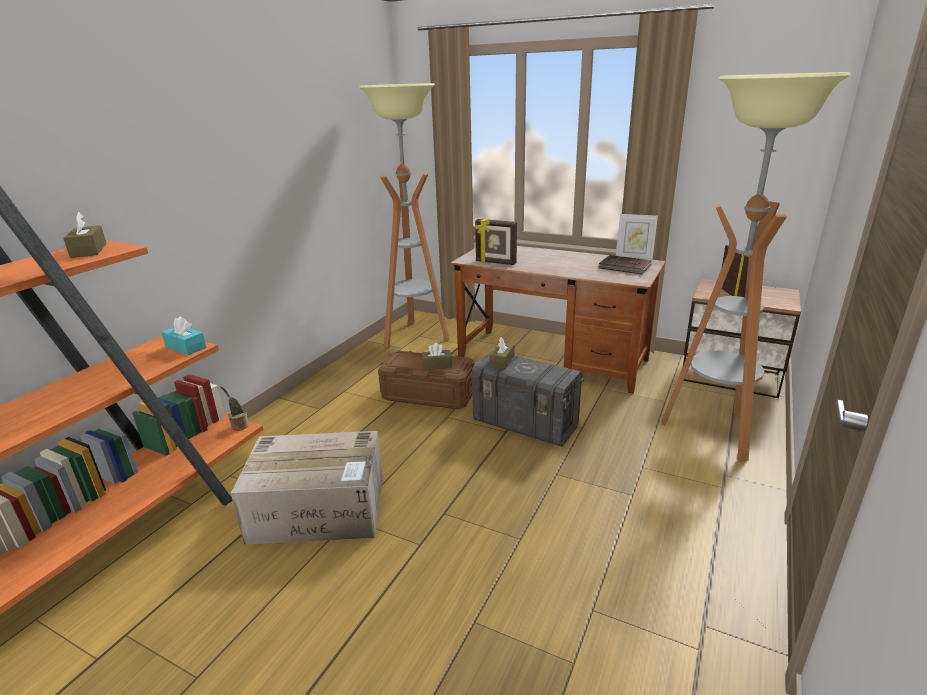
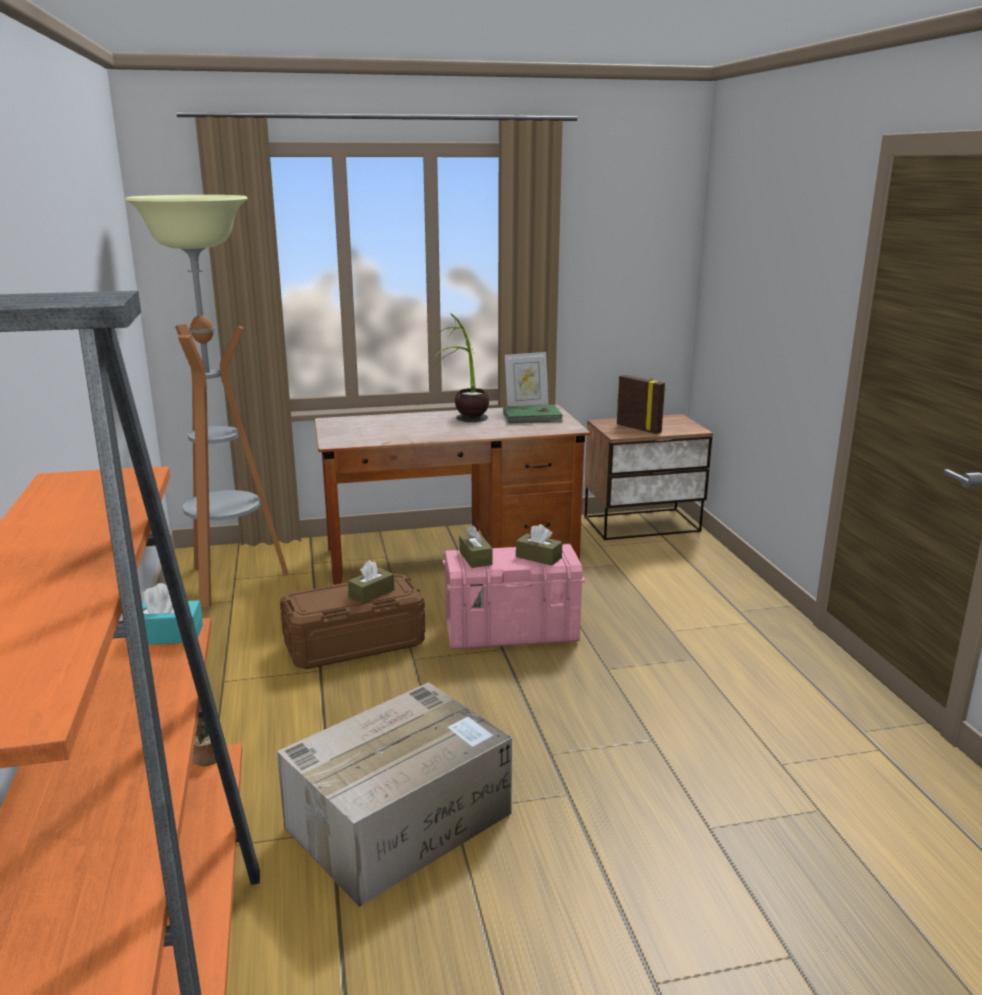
camera: 40 degrees left, 5 degrees down
(89, 250) = (88, 488): brown tissue box -> brown tissue box (538, 557)
(495, 262) = (380, 439): picture frame -> none
(525, 423) = (512, 633): grey storage box -> pink storage box
(569, 262) = (465, 423): none -> potted plant
(625, 267) = (533, 417): brown book -> green book
(714, 431) = (687, 577): floor lamp -> none

